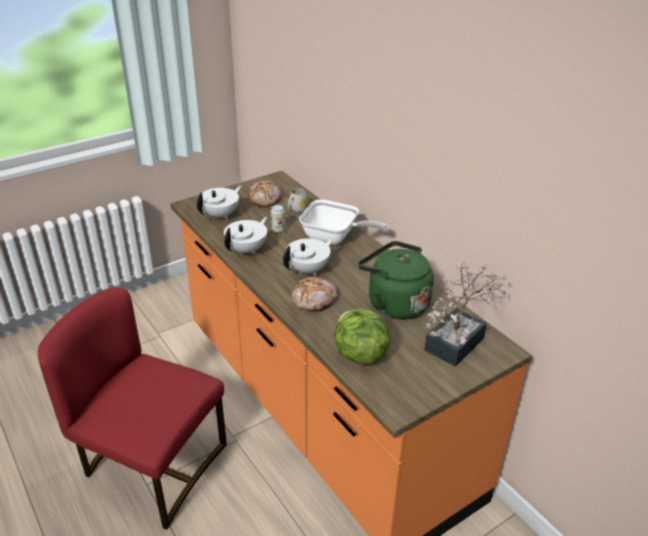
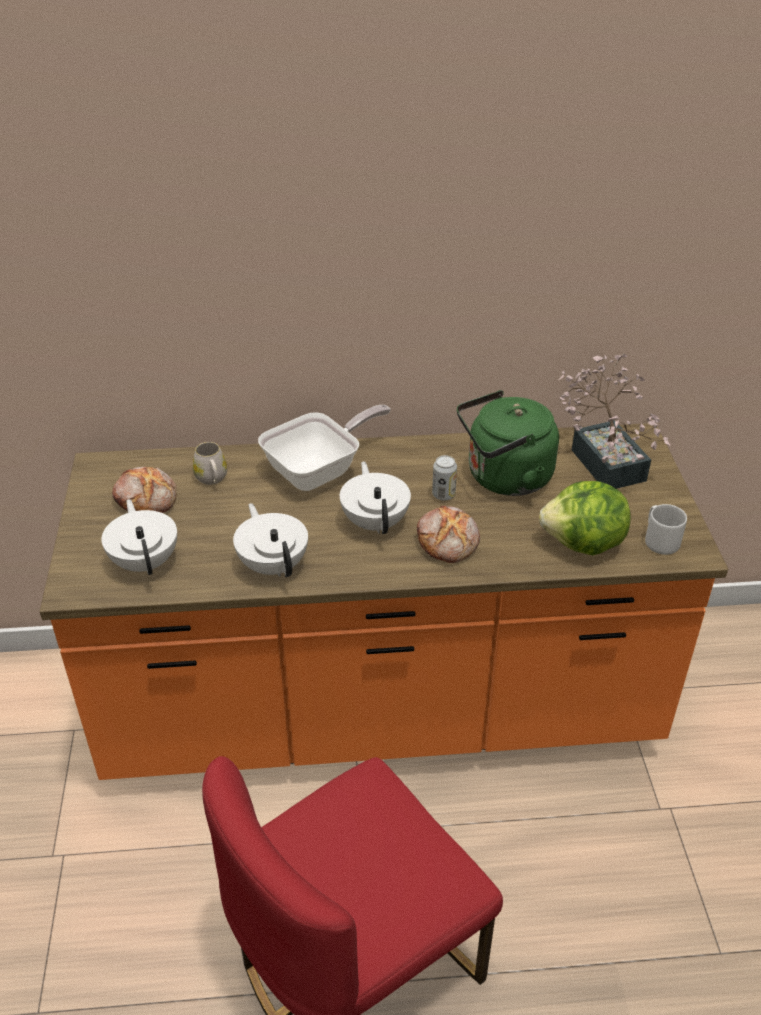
camera: 60 degrees left, 5 degrees up
(278, 230) = (248, 515): can -> can (443, 495)
(394, 388) = (659, 540): none -> grey mug

